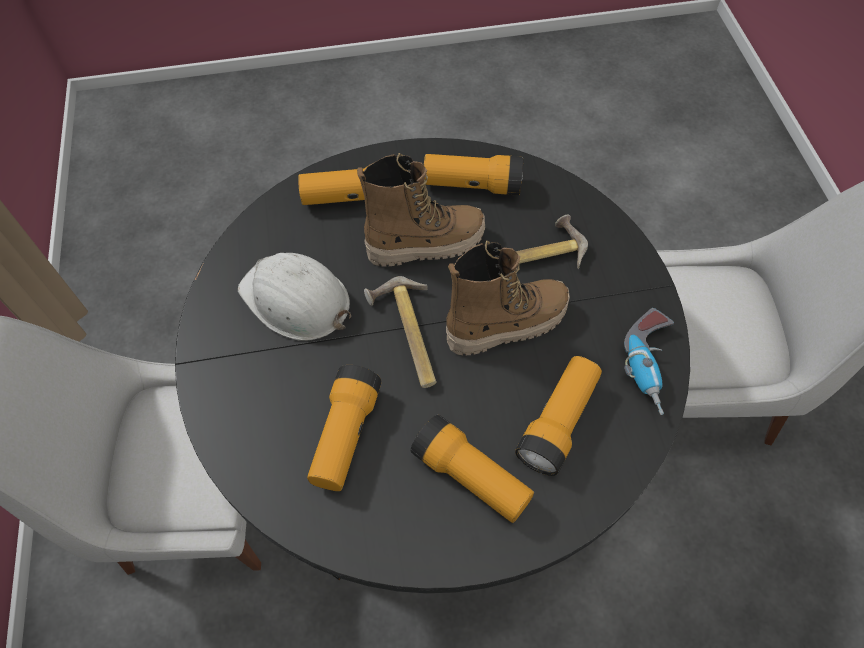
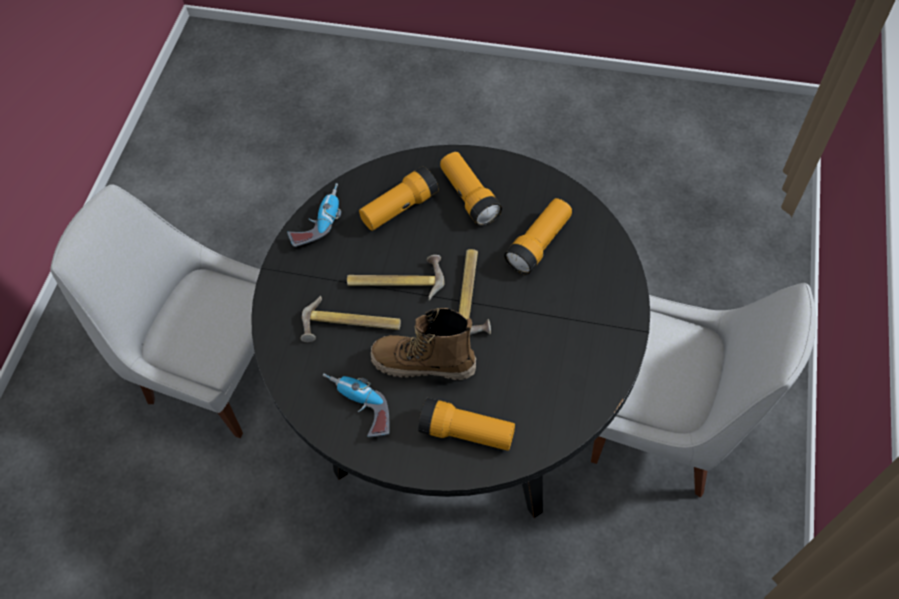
camera: 155 degrees left, 0 degrees up
(296, 300) = (544, 351): white hard hat -> none
(472, 185) = (357, 407): flashlight -> power drill
(506, 324) = (396, 280): boot -> hammer

